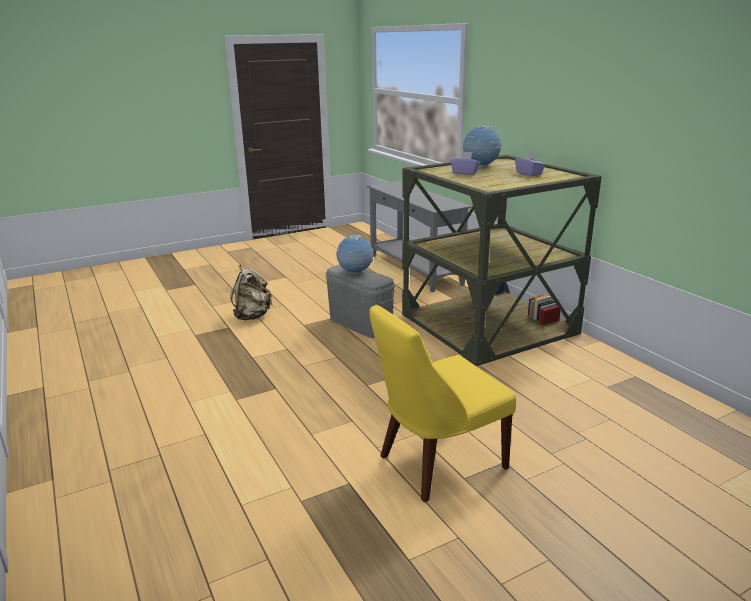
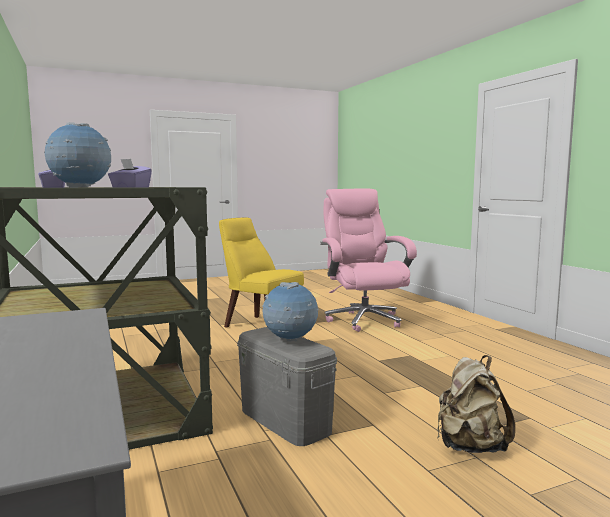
camera: 175 degrees left, 15 degrees down
(262, 499) = (362, 320): none -> pink office chair
(437, 463) = (260, 325): yellow chair -> yellow chair turned 120 degrees counterclockwise

